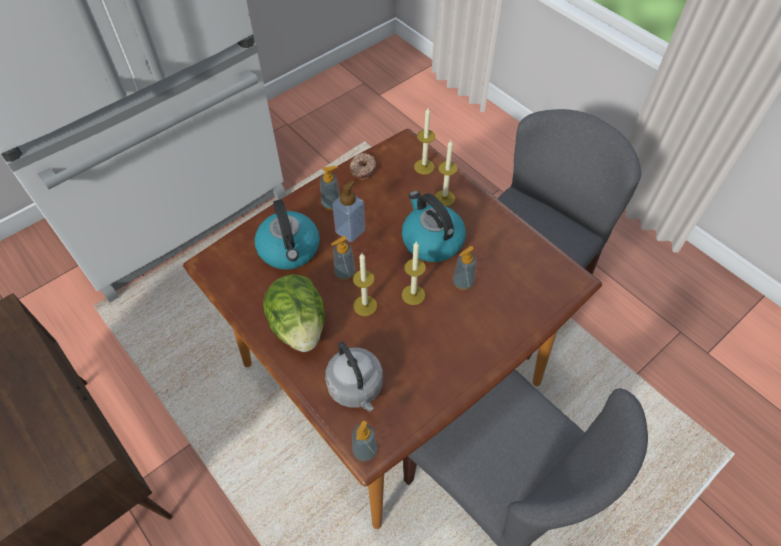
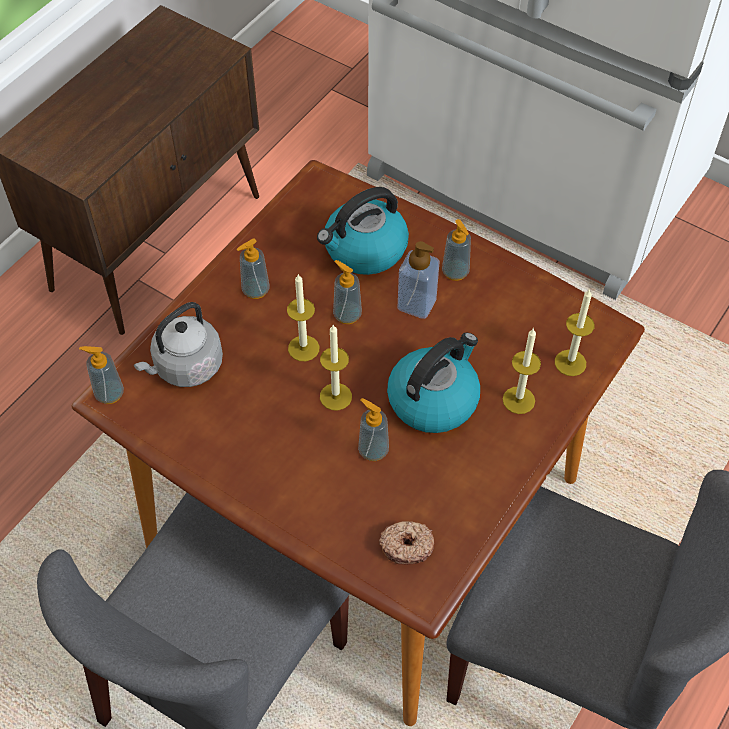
camera: 75 degrees right, 0 degrees up
(299, 326) = (255, 290): lettuce -> soap dispenser
(362, 169) = (532, 291): donut -> donut (406, 545)

